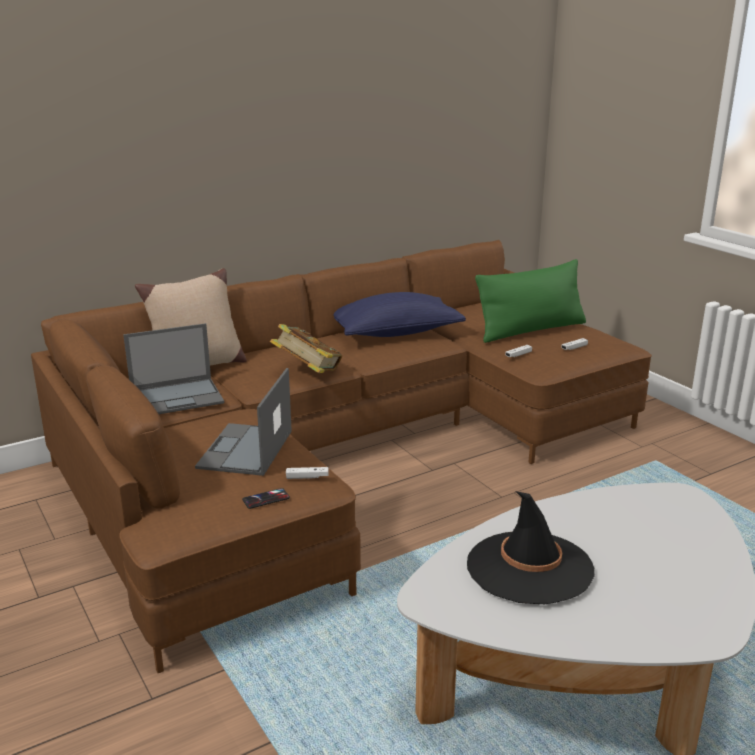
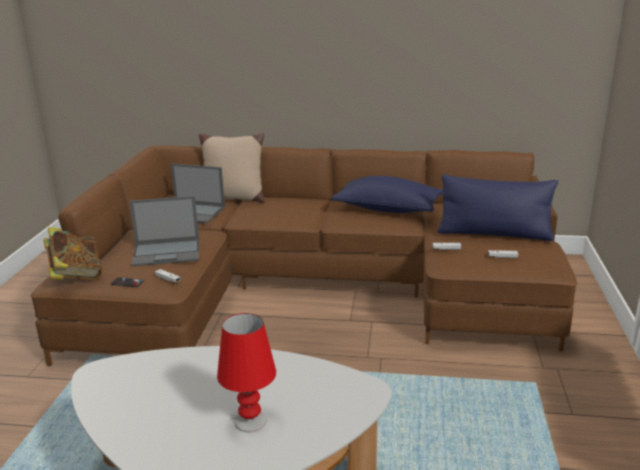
camera: 40 degrees right, 0 degrees up
(245, 450) = (167, 253): laptop -> laptop turned 150 degrees counterclockwise
(307, 373) = (284, 219): book -> book (76, 275)
(529, 567) = (178, 384): black hat -> none
(531, 330) = (494, 234): green pillow -> blue pillow
(651, 564) = (250, 421): none -> red table lamp

